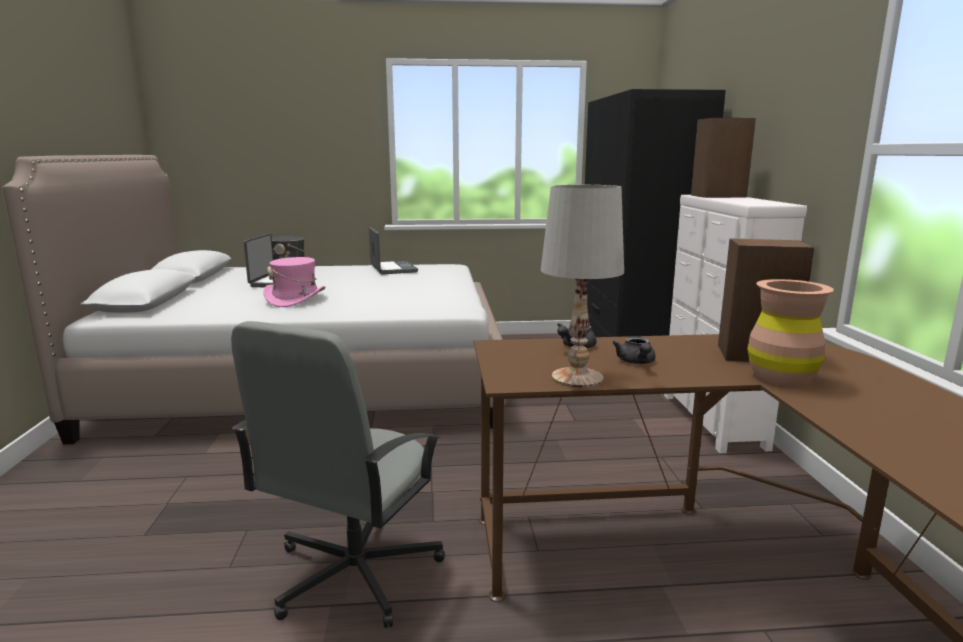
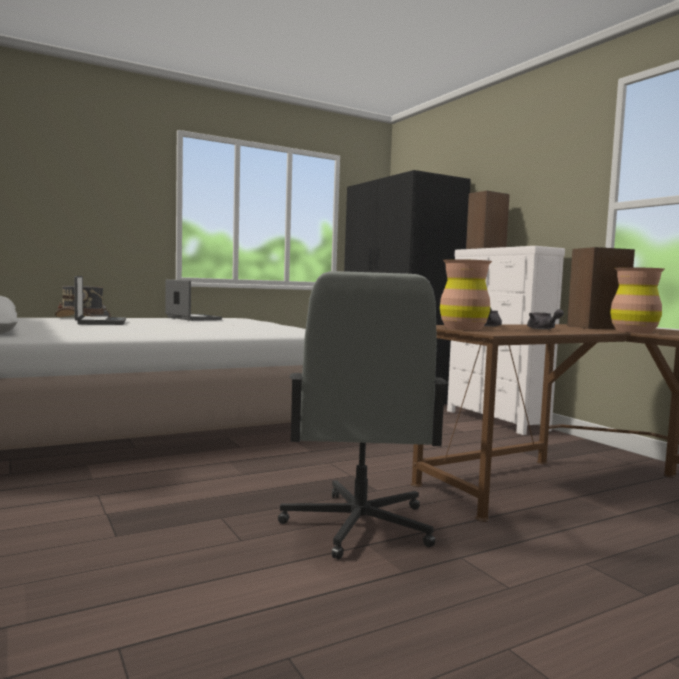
camera: 25 degrees left, 10 degrees down
(295, 299) = (150, 328): pink hat -> none
(512, 358) = (463, 328): none -> brown vase
(577, 378) = (529, 332): white table lamp -> none

